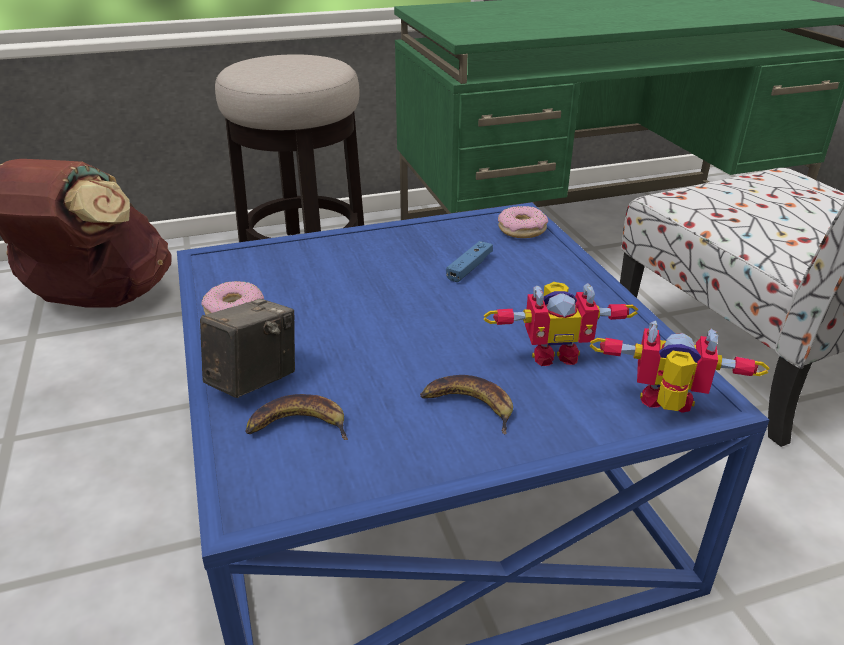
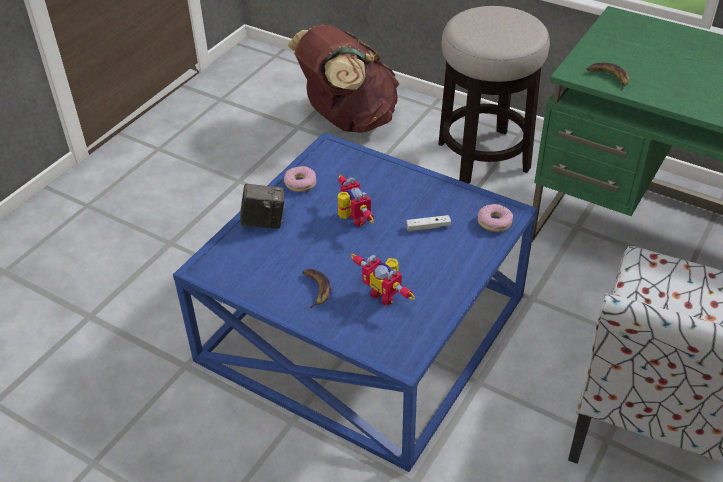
camera: 50 degrees right, 10 degrees up
(297, 425) = (252, 251): banana -> banana (608, 77)
(469, 268) = (428, 227): blue game controller -> white game controller
(666, 408) = (381, 349): toy robot -> toy robot (352, 220)

